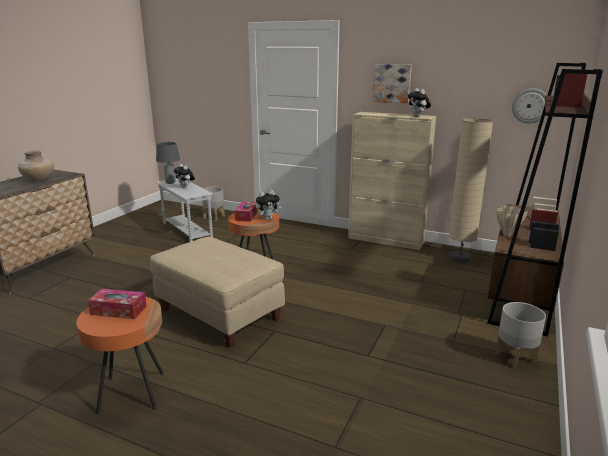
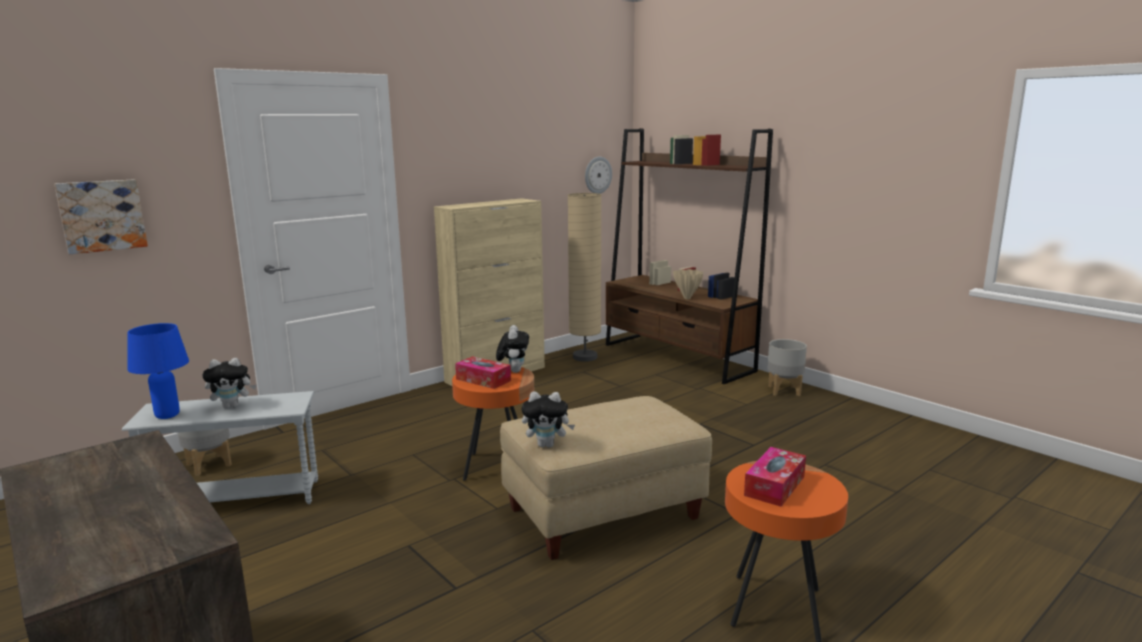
camera: 65 degrees left, 5 degrees down
(38, 180) = (117, 480): beige vase -> none
(170, 183) = (168, 415): grey table lamp -> blue table lamp
(392, 83) = (467, 162): picture -> picture (102, 215)
(418, 116) = (516, 200): plush toy -> plush toy (547, 445)

